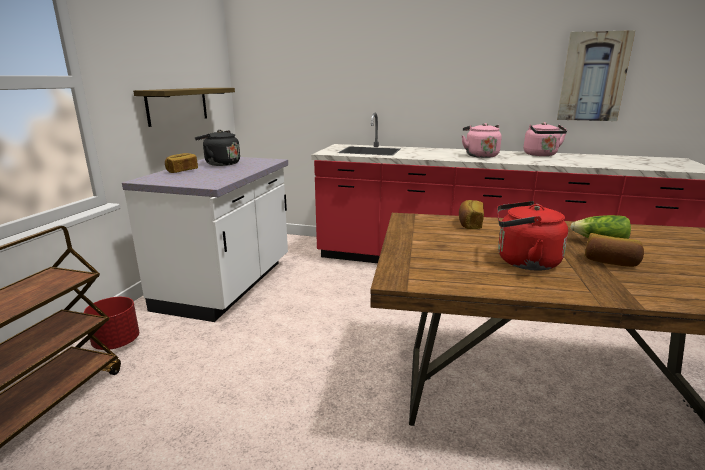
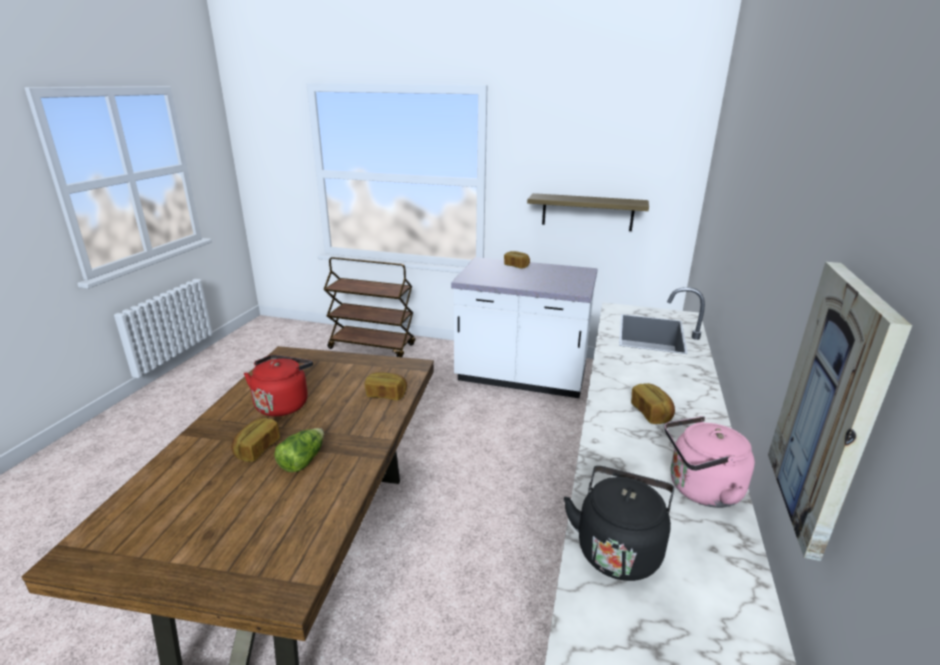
camera: 90 degrees right, 5 degrees up
(117, 342) = (433, 351): red planter -> none
(220, 164) = (552, 274): black kettle -> black kettle (618, 549)
(480, 155) = (651, 413): pink kettle -> bread

